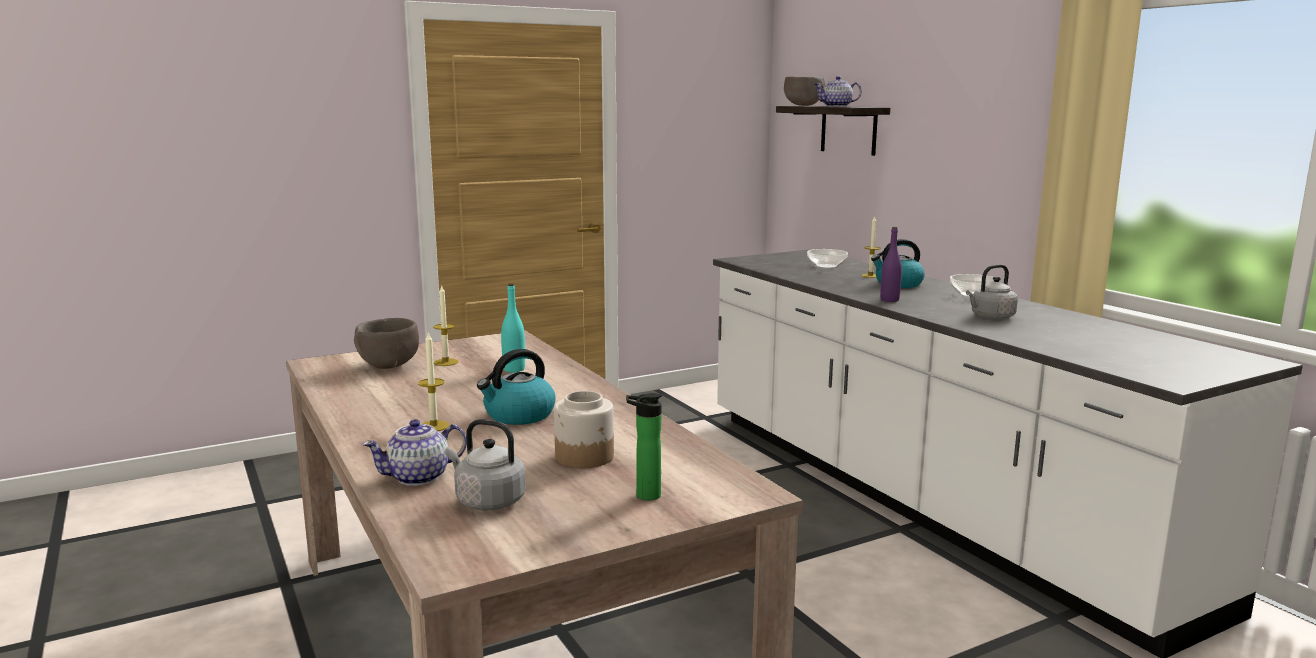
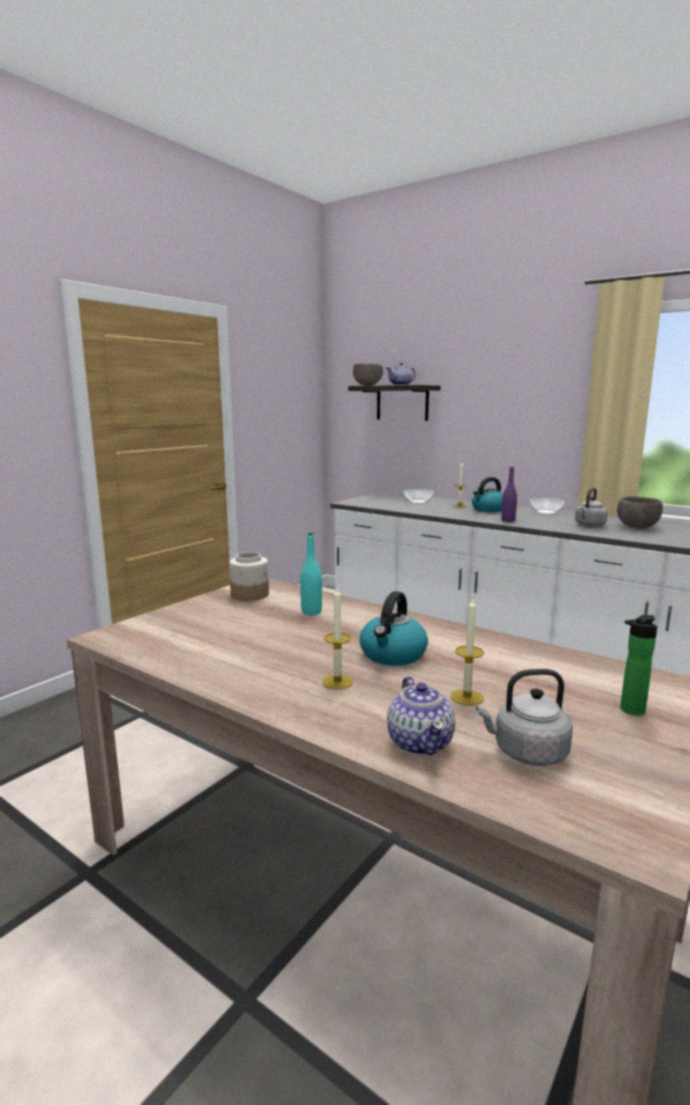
camera: 25 degrees left, 0 degrees up
(388, 366) = (188, 627): brown bowl -> brown bowl (636, 527)
(419, 477) = (420, 742): teapot -> teapot turned 45 degrees counterclockwise
(446, 362) = (238, 615): candle -> candle (466, 697)
(585, 457) = (518, 684): jar -> jar (250, 595)

